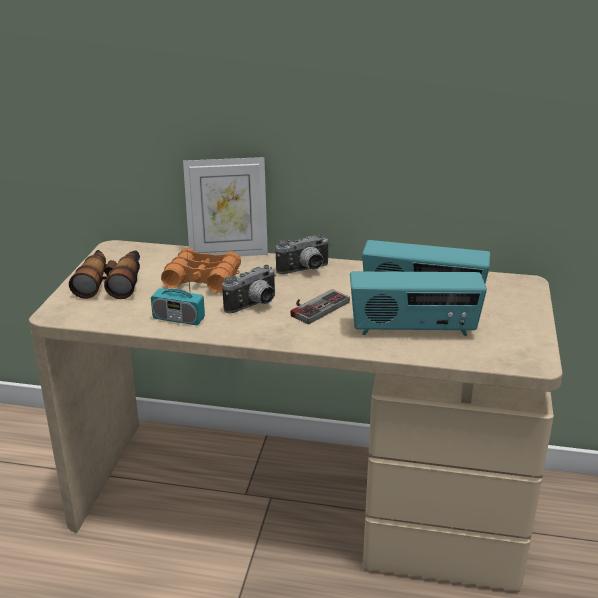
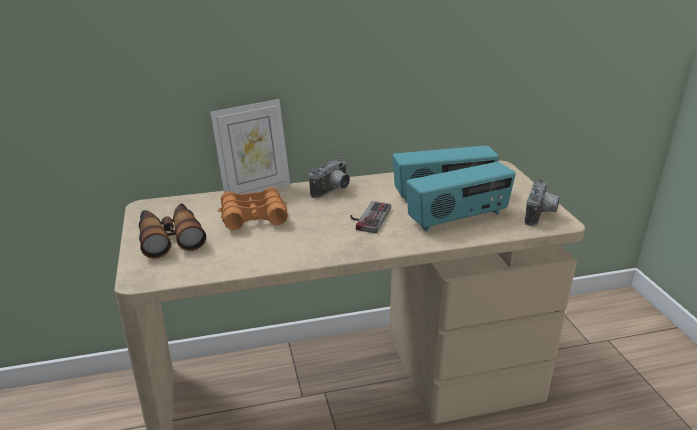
camera: 25 degrees left, 0 degrees up
(178, 319) = (263, 255): radio -> none
(254, 306) = (318, 228): camera -> camera (540, 216)

